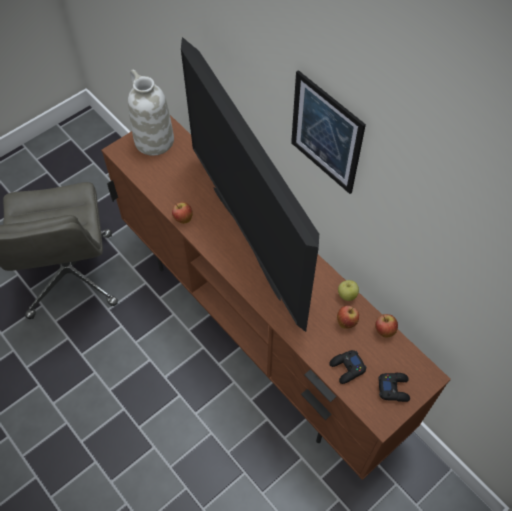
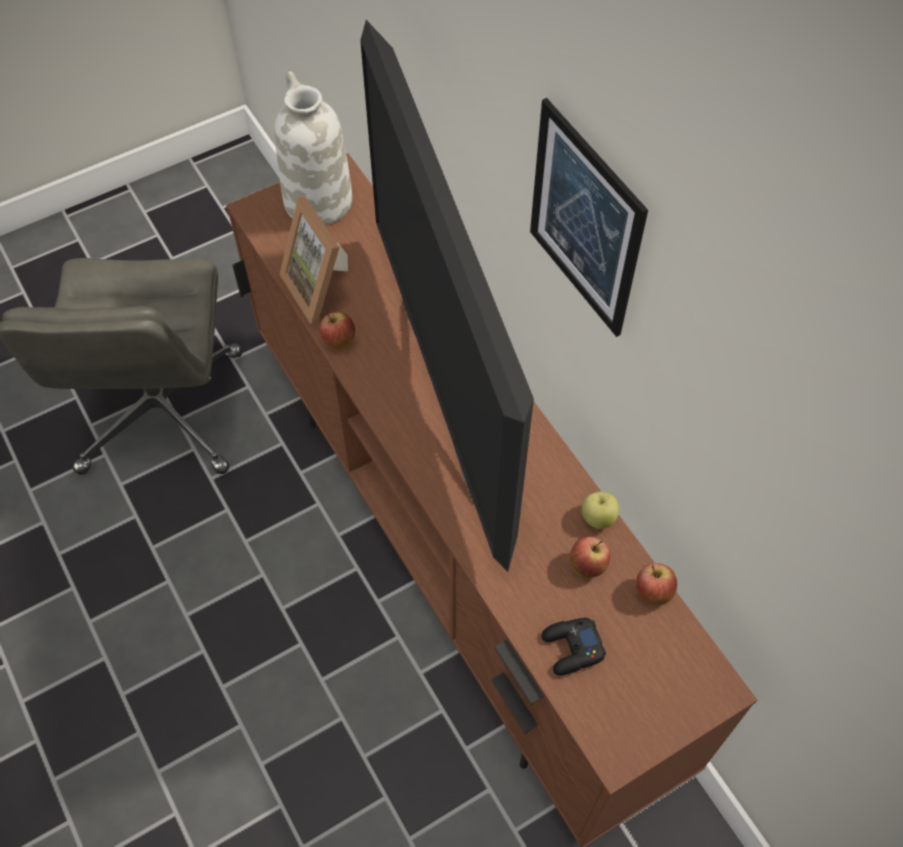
camera: 10 degrees right, 0 degrees up
(167, 190) = (322, 288): none -> picture frame
(394, 388) = (649, 699): black game controller -> none

